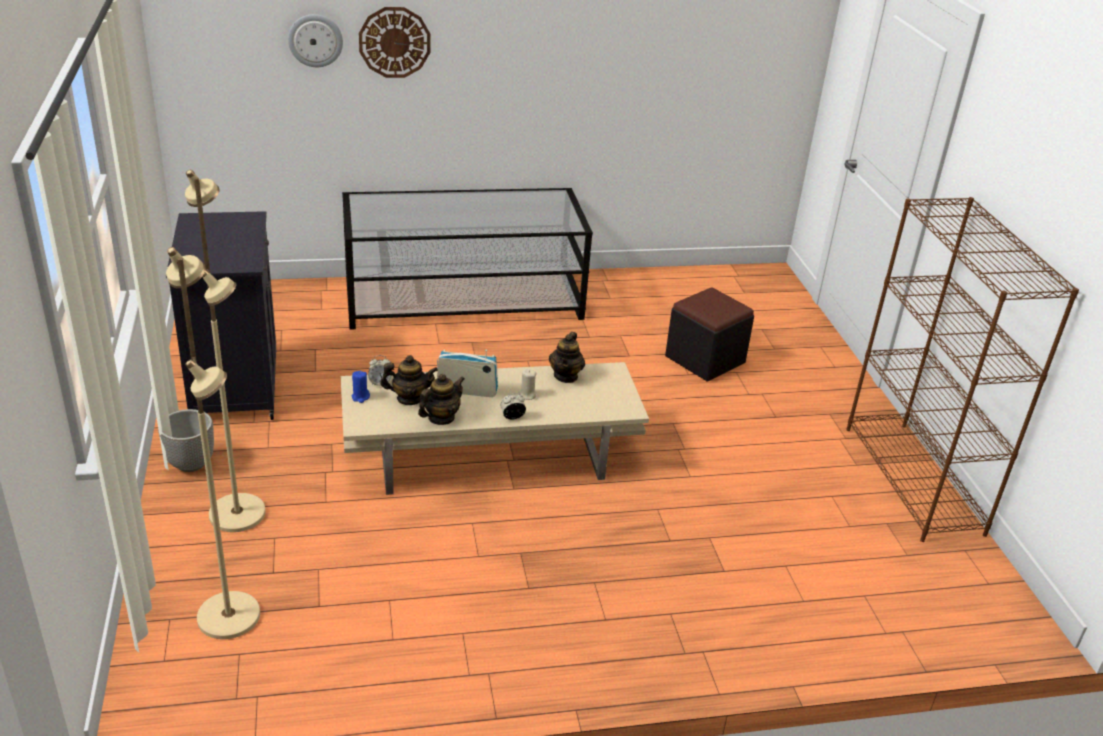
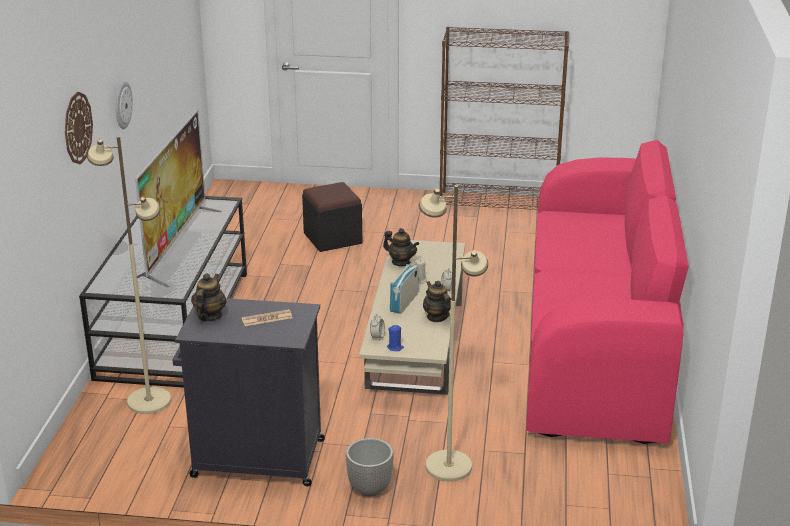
camera: 70 degrees left, 5 degrees down
(224, 248) = (267, 318): none -> newspaper
(230, 615) = (568, 476): beige floor lamp -> beige floor lamp (149, 401)
(315, 40) = (48, 157): wall clock -> wall clock (122, 105)
(409, 398) = (405, 327): teapot -> teapot (209, 316)
(464, 217) = (176, 245): none -> television
(563, 616) = (595, 342): none -> pink sofa

